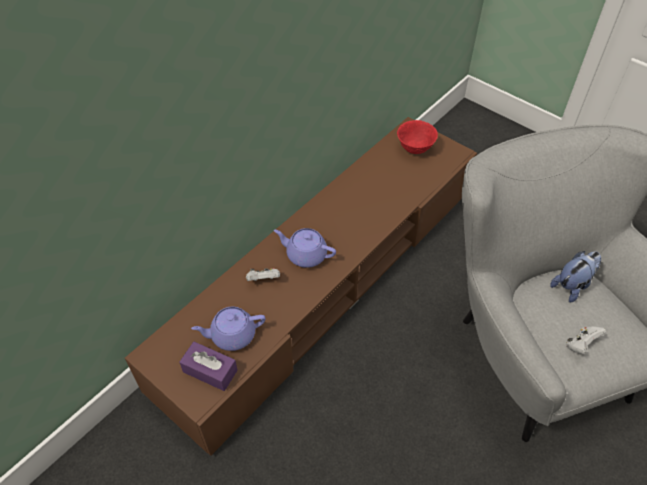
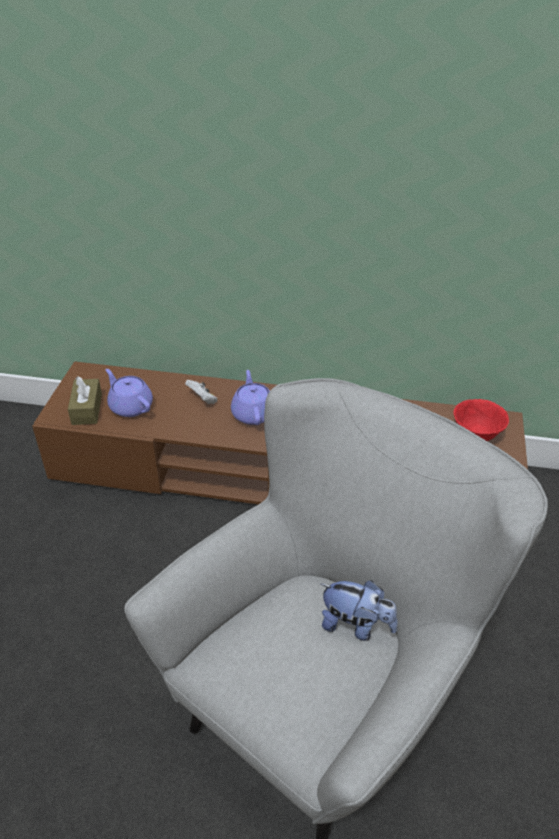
camera: 60 degrees right, 10 degrees down
(210, 371) = (87, 409): purple tissue box -> brown tissue box
(581, 344) = (262, 657): white game controller -> none

